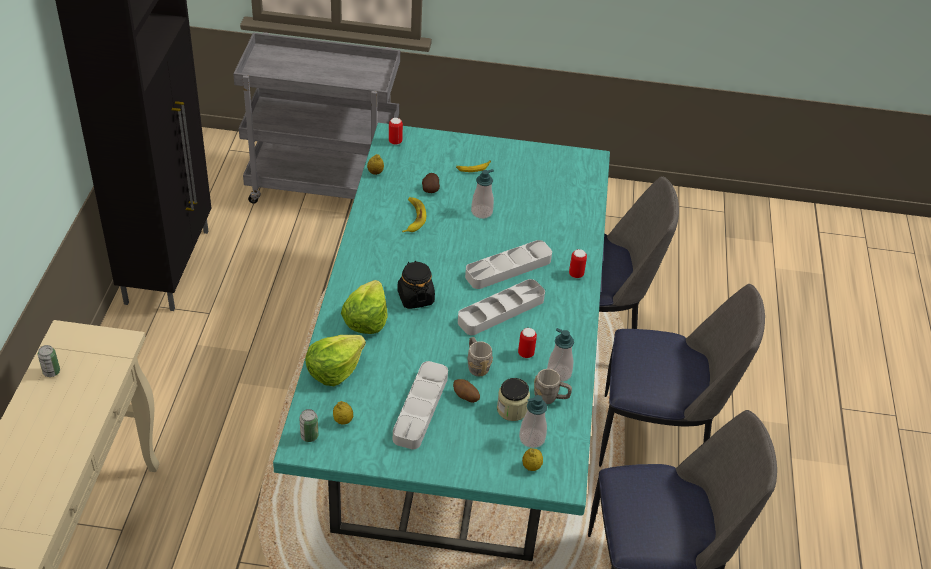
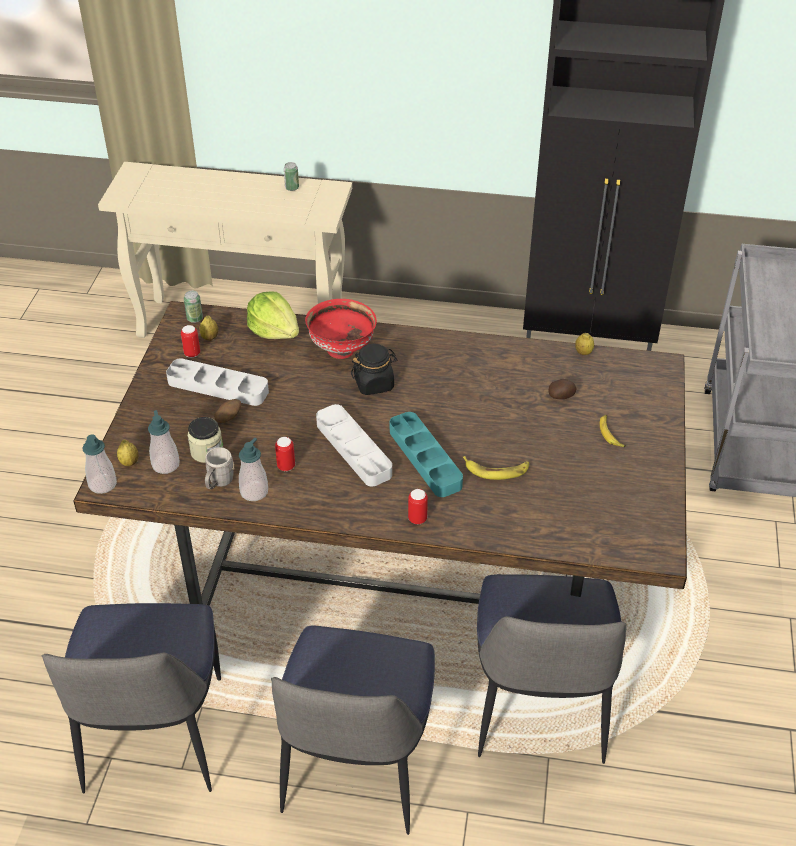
camera: 95 degrees right, 0 degrees up
(366, 319) = (342, 349): lettuce -> red bowl
(395, 142) = (647, 368): can -> can (192, 353)
(413, 217) = (507, 382): banana -> banana (496, 470)
(455, 411) = (399, 567): turquoise dining table -> brown dining table
(476, 365) = (272, 427): grey mug -> none
(481, 212) = (525, 439): soap dispenser -> soap dispenser (102, 484)
(508, 268) = (425, 458): grey tray -> turquoise tray

